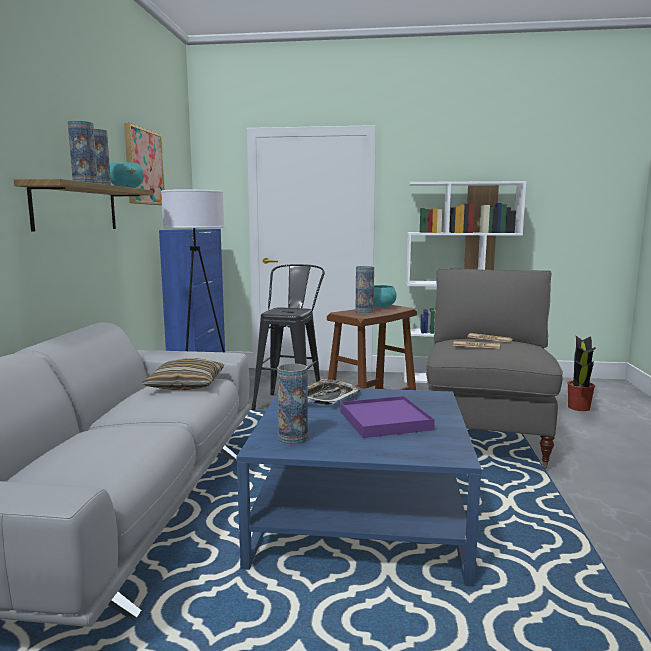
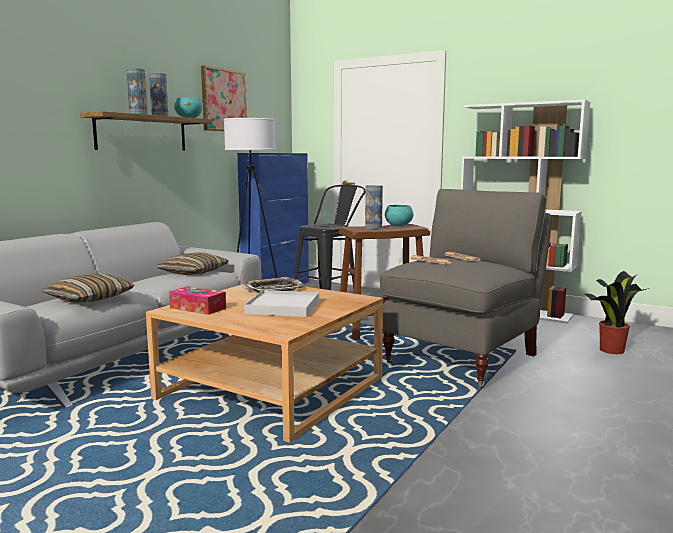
camera: 25 degrees right, 0 degrees up
(122, 449) = (89, 299): none -> pillow
(293, 438) = (198, 308): vase -> tissue box
(360, 516) = (271, 388): blue coffee table -> beige coffee table
(385, 420) = (283, 307): purple tray -> white tray

